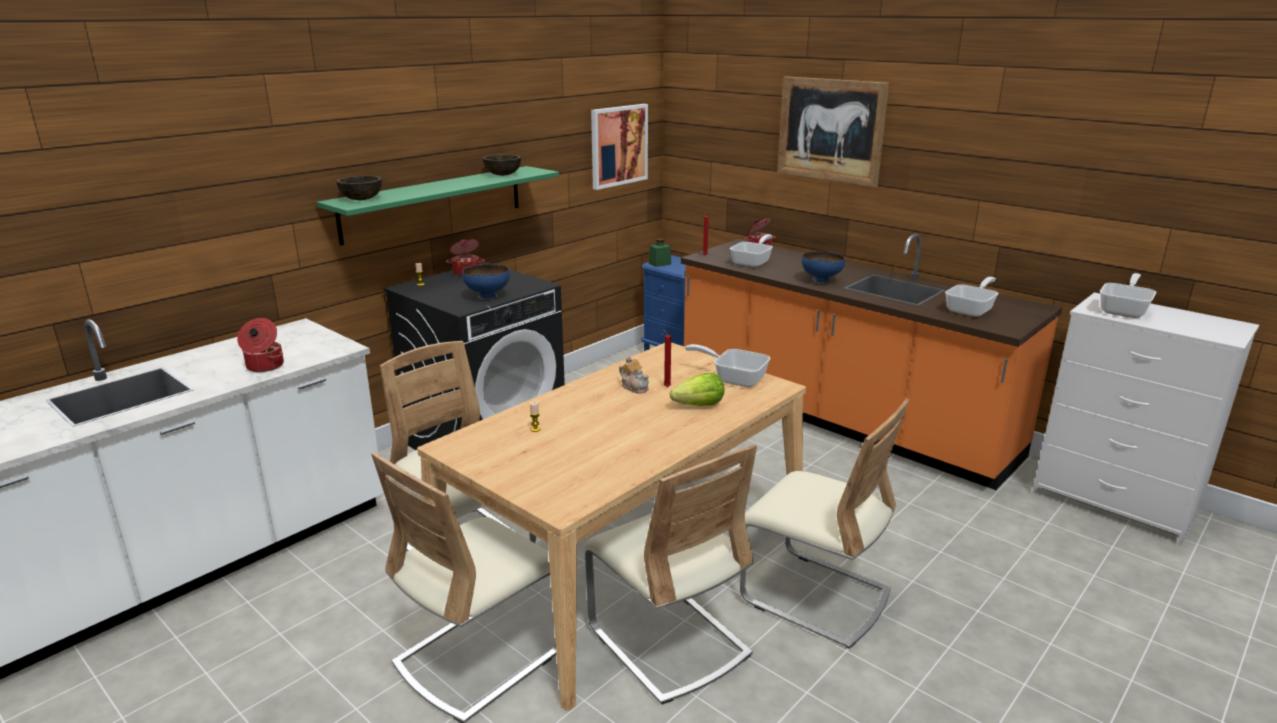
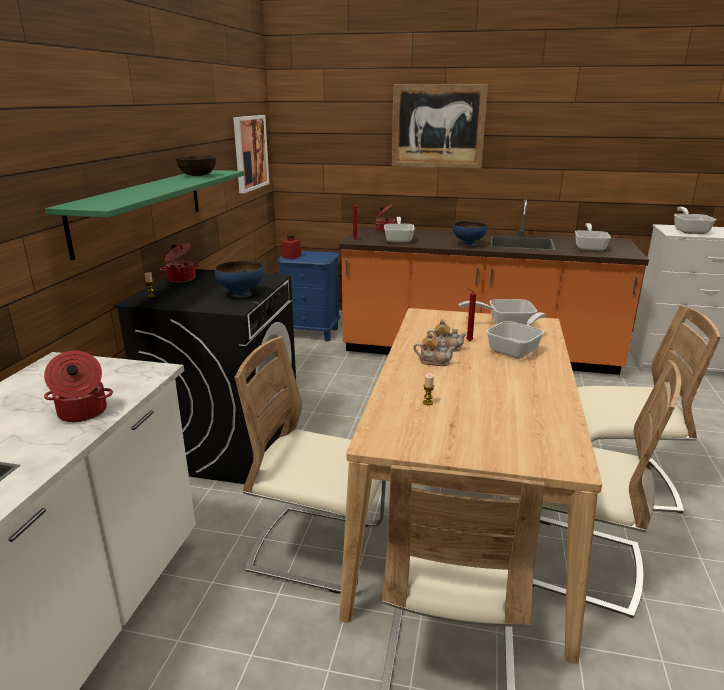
camera: 30 degrees left, 0 degrees up
(361, 199) = (98, 201): brown bowl -> none
(601, 397) = (433, 361): none -> teapot
(660, 263) = (291, 257): green jar -> red jar
(699, 406) = (517, 349): lettuce -> frying pan

